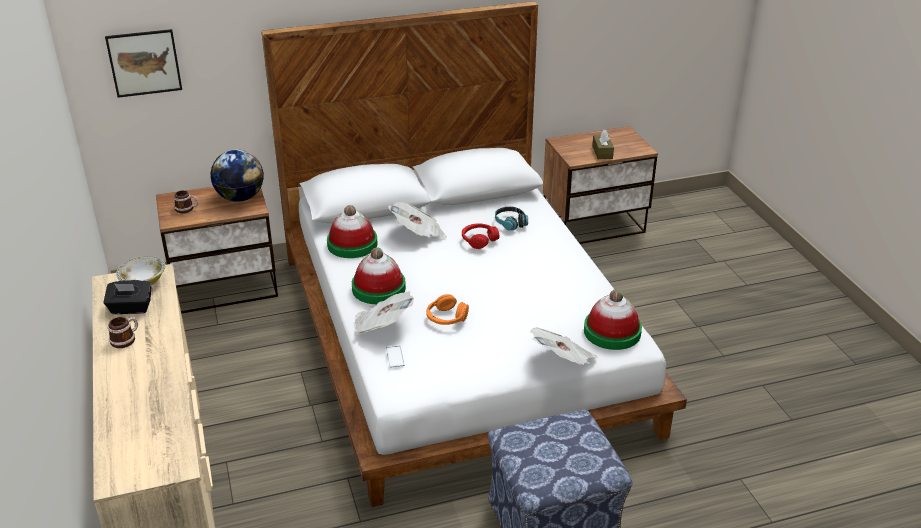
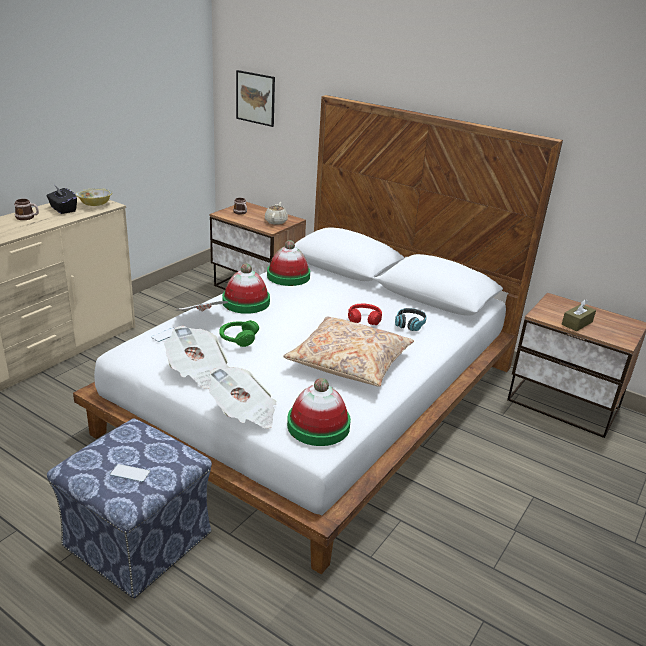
camera: 50 degrees right, 5 degrees down
(240, 198) = (276, 221): globe -> beige teapot
(418, 233) = (337, 294): newspaper -> newspaper (198, 371)
(446, 318) = (238, 338): orange headphones -> green headphones
(537, 278) = (349, 362): none -> beige pillow
(579, 455) = (130, 473): none -> phone

